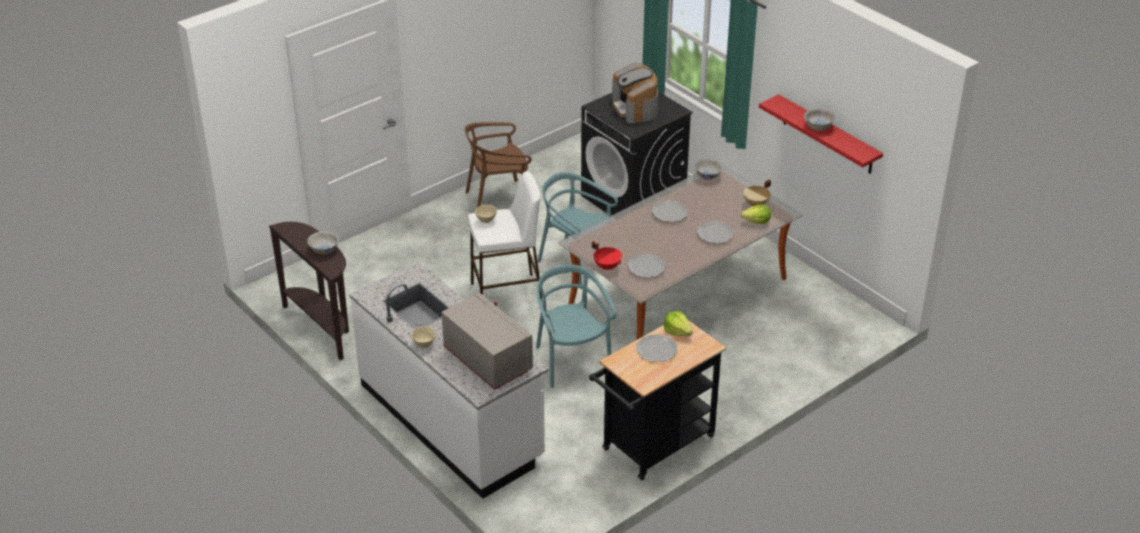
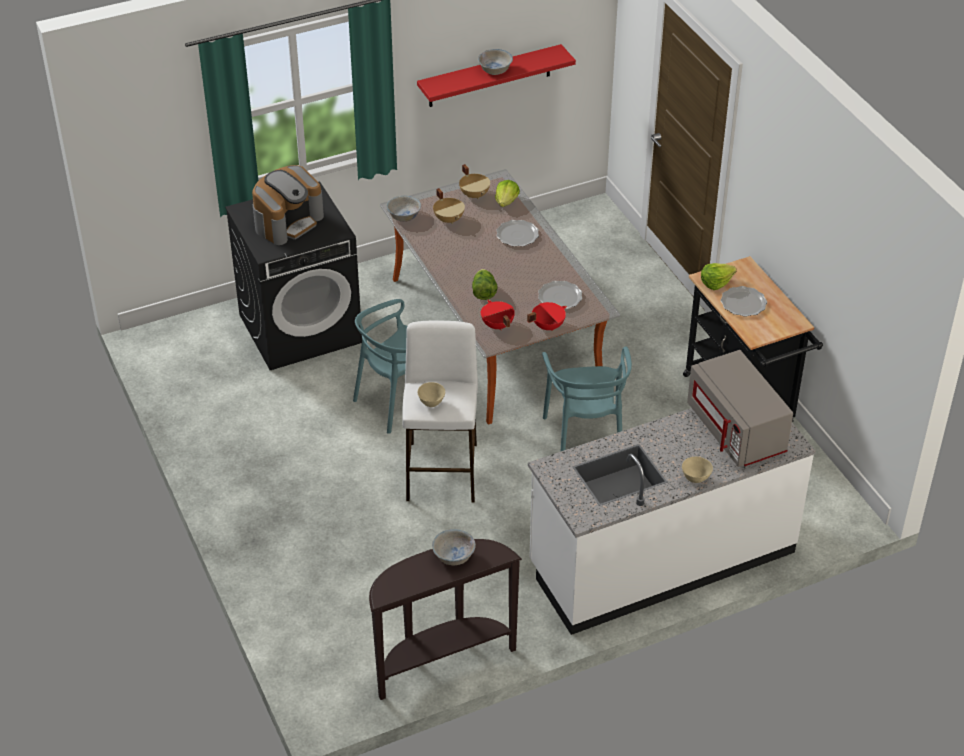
camera: 75 degrees left, 5 degrees up
(487, 360) = (737, 430): grey microwave -> grey microwave turned 90 degrees counterclockwise
(499, 200) = (241, 446): brown chair -> none
(571, 361) = (585, 439): turquoise chair -> turquoise chair turned 90 degrees counterclockwise
(596, 241) = (497, 325): none -> red cooking pot
(633, 229) = (483, 292): none -> lettuce
(635, 108) = (288, 222): coffee machine -> coffee machine turned 45 degrees counterclockwise
(670, 213) = (464, 259): plate -> none
(716, 197) = (449, 219): none -> beige cooking pot

